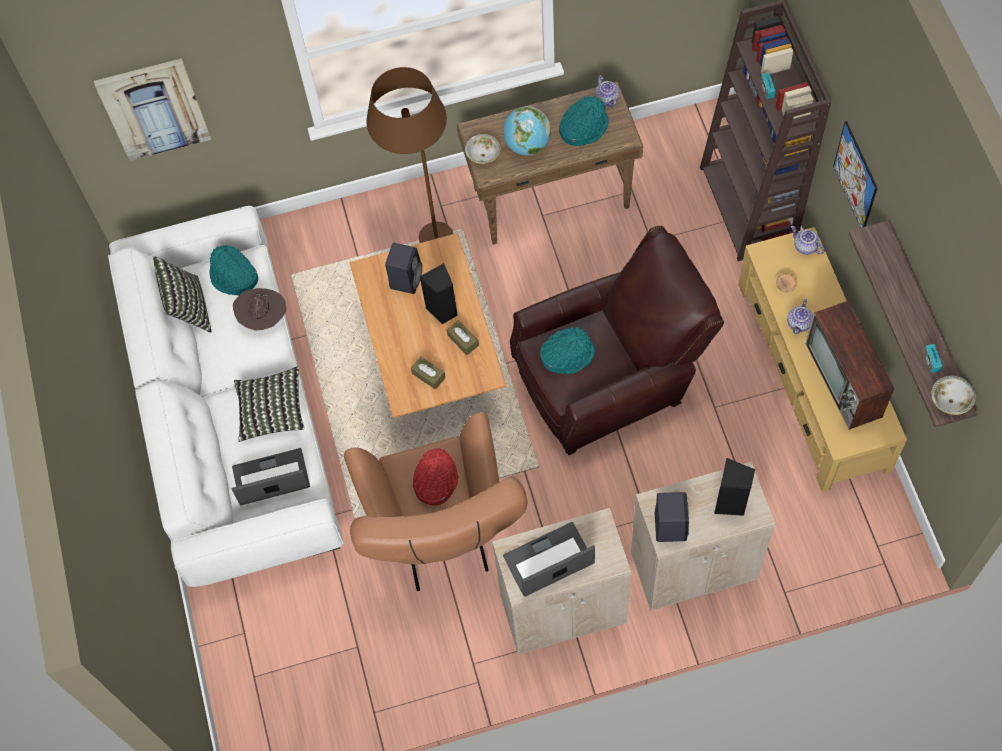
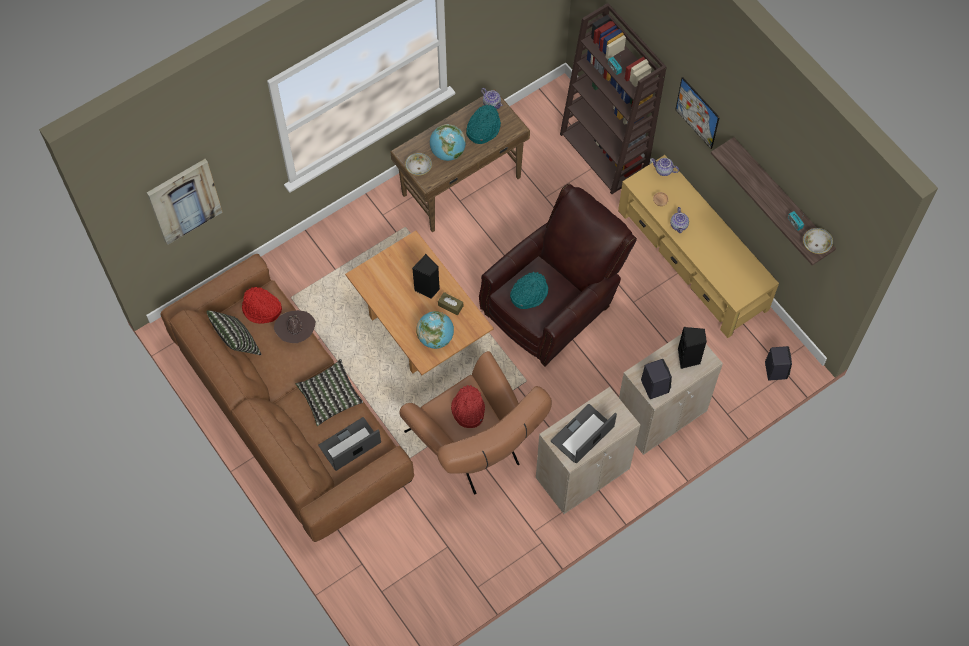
camera: 25 degrees left, 0 degrees up
(234, 277) = (262, 310): turquoise hat -> red hat
(234, 415) = (290, 412): white sofa -> brown sofa
(406, 278) = (392, 273): black speaker -> black speaker (775, 369)
(424, 225) = (376, 233): brown floor lamp -> none
(428, 375) = (435, 338): brown tissue box -> globe
(845, 381) = (724, 256): television -> none

